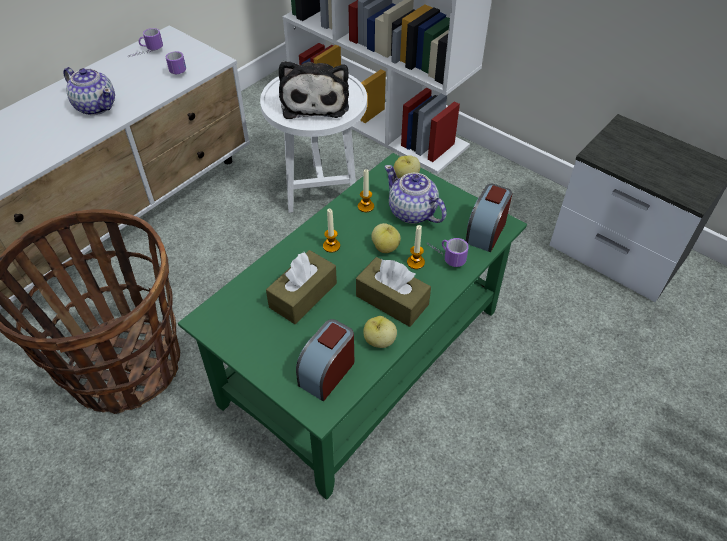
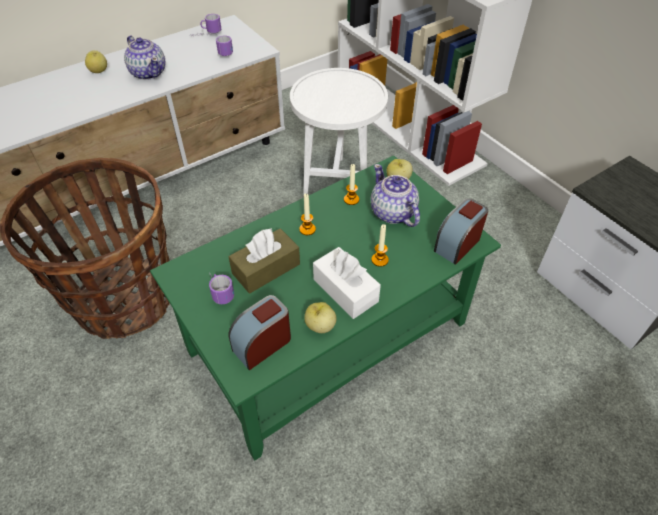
camera: 15 degrees right, 0 degrees up
(315, 101) = (339, 98): plush toy -> none
(385, 247) = (356, 240): apple -> apple (99, 71)
(392, 300) = (345, 290): brown tissue box -> white tissue box
(444, 256) = (409, 260): mug -> mug (219, 290)

